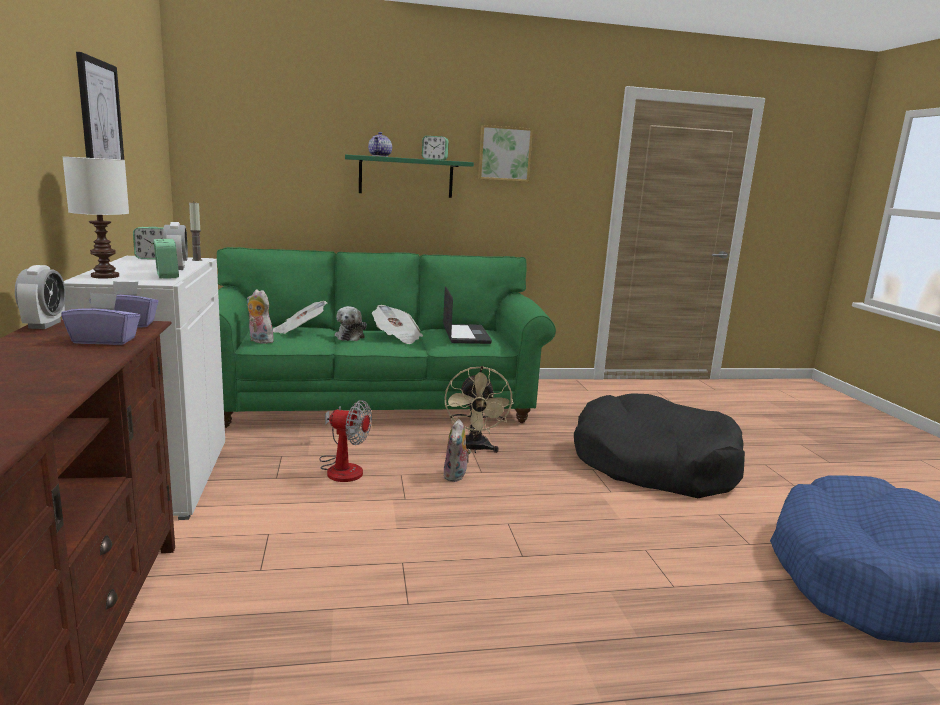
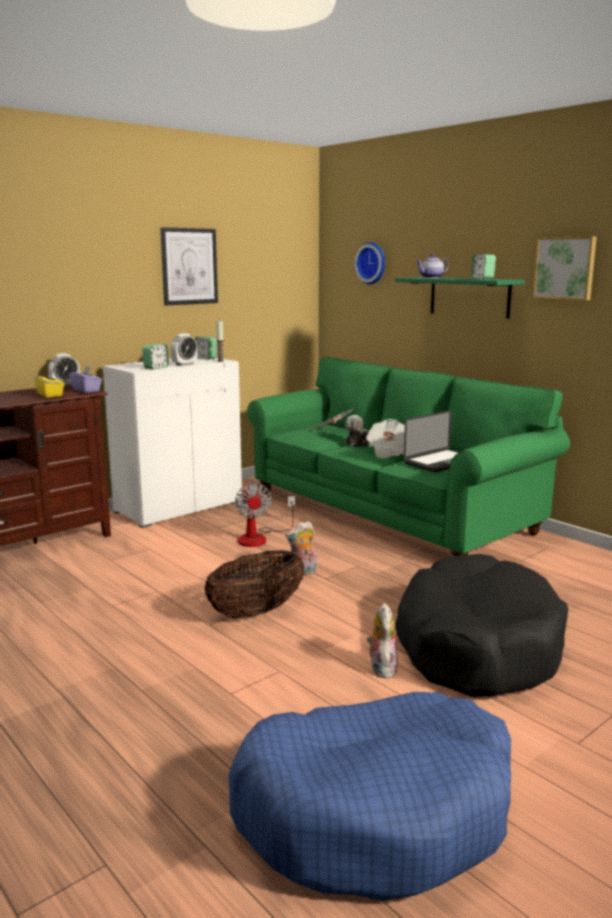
camera: 60 degrees right, 0 degrees up
(104, 340) = (50, 395): purple tissue box -> yellow tissue box
(105, 276) = (133, 364): white table lamp -> none
(259, 341) = (290, 432): plush toy -> plush toy (381, 668)
(268, 136) = (372, 263): none -> wall clock
(474, 449) = (364, 565): beige fan -> none
(518, 523) = (256, 612): none -> basket

